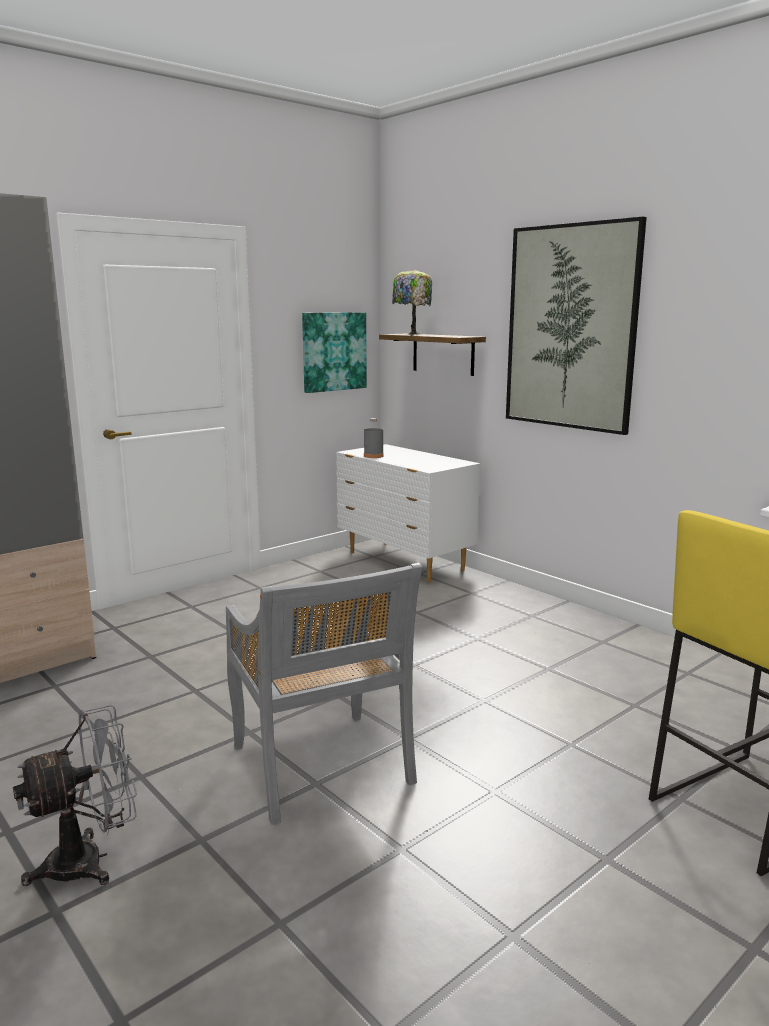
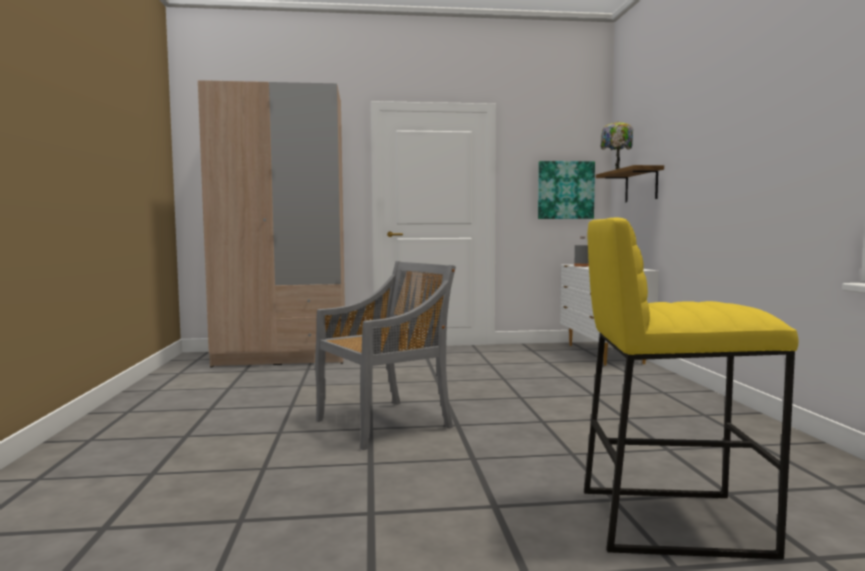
camera: 35 degrees right, 10 degrees down
(90, 860) = (224, 425): grey fan -> none
(322, 767) = (385, 423): grey chair -> grey chair turned 135 degrees counterclockwise
(570, 327) = (713, 143): picture -> none

